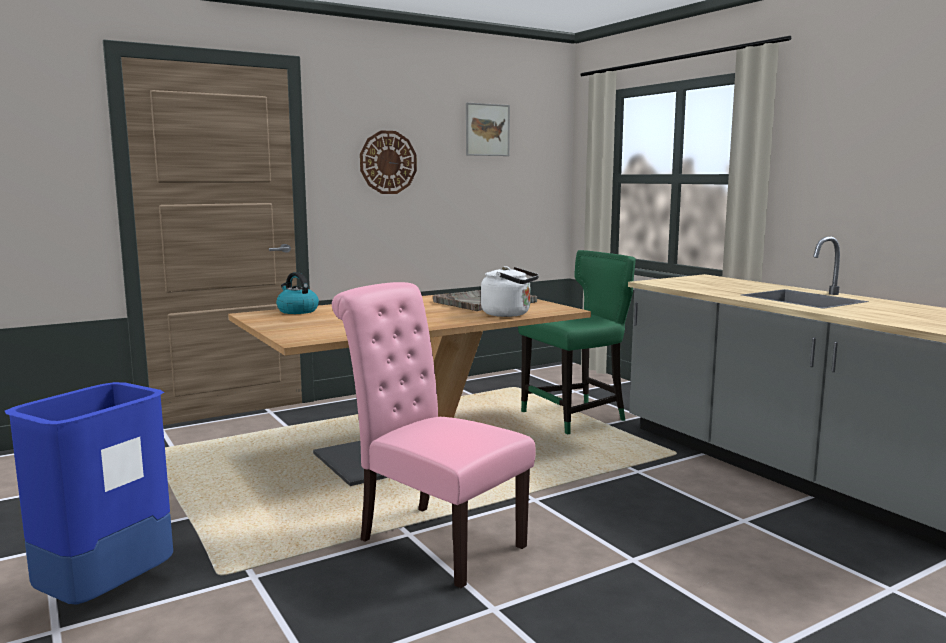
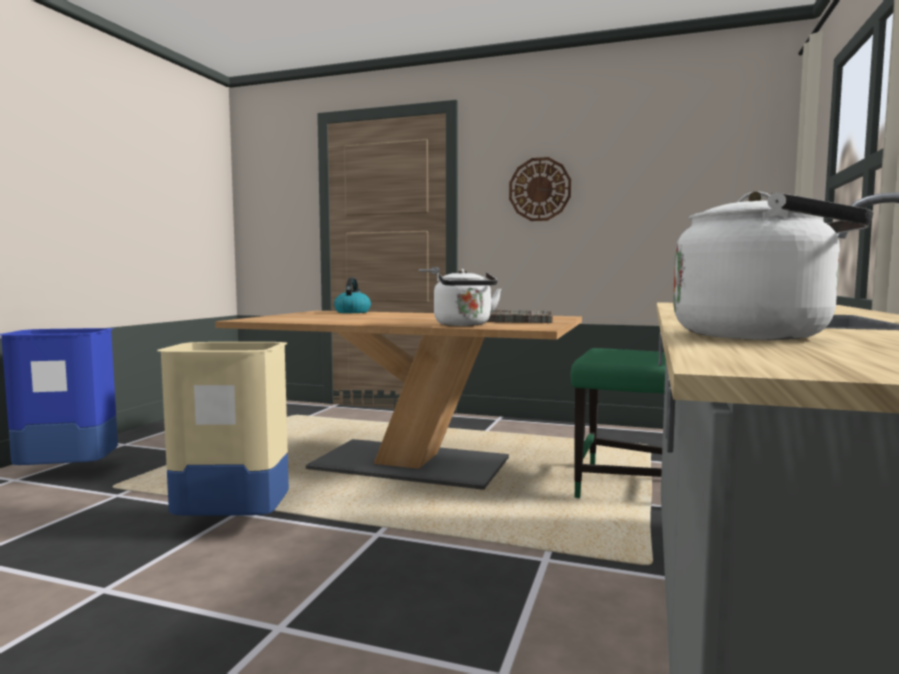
camera: 50 degrees right, 5 degrees down
(433, 540) = (232, 524): pink chair -> beige trash can
(487, 130) = (666, 145): picture -> none
(877, 315) = (760, 336): none -> white kettle

